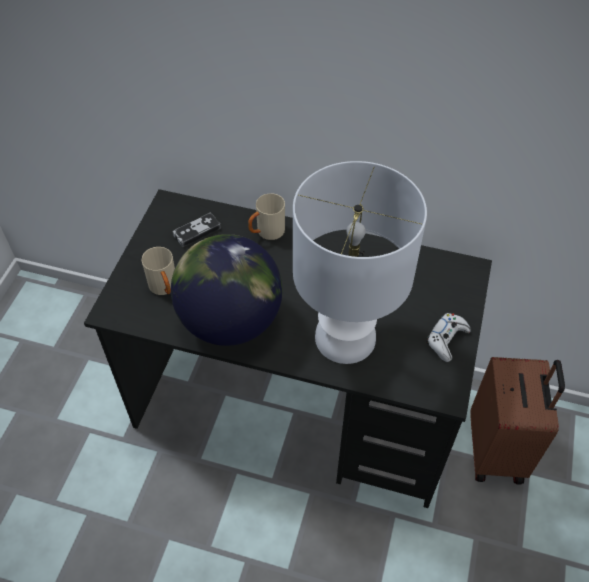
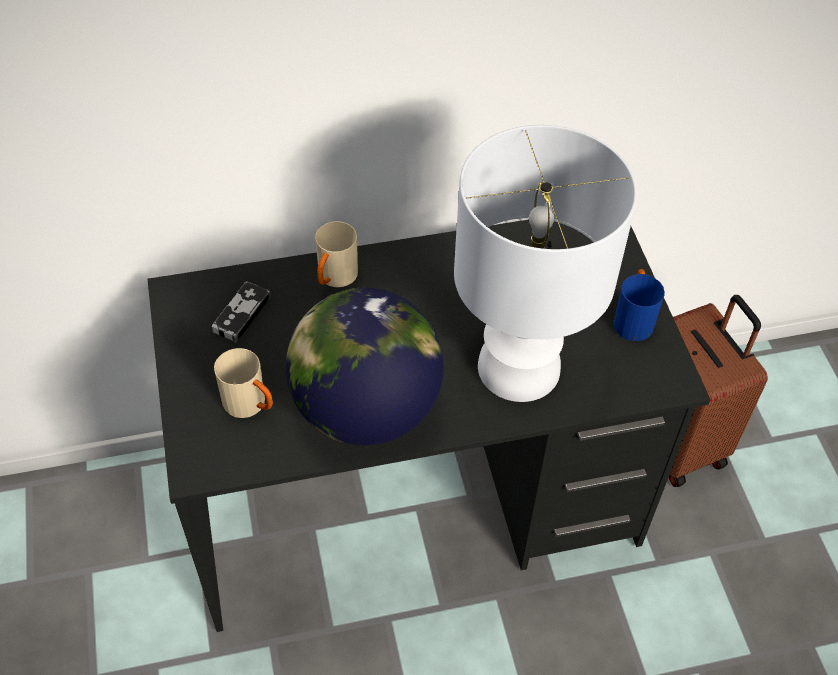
camera: 30 degrees left, 0 degrees up
(446, 339) = (633, 319): white game controller -> blue mug

